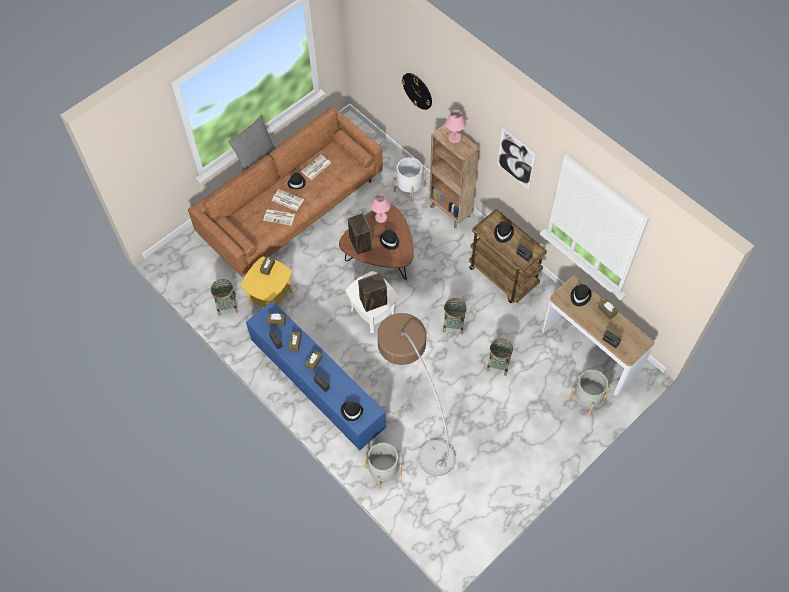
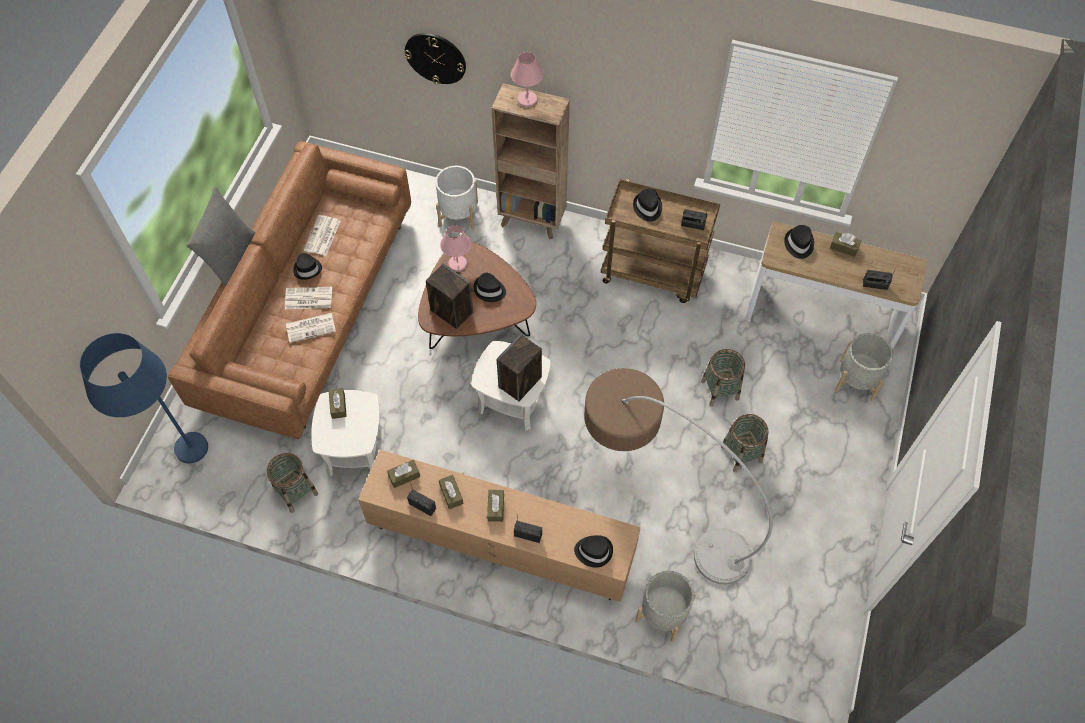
camera: 30 degrees left, 0 degrees up
(178, 262) = (184, 464): none -> blue floor lamp
(271, 297) = (354, 449): yellow side table -> white side table
(318, 388) = (501, 544): blue tv stand -> brown tv stand
(453, 324) = (629, 365): basket -> basket (741, 454)
(515, 159) = (636, 89): picture -> none

